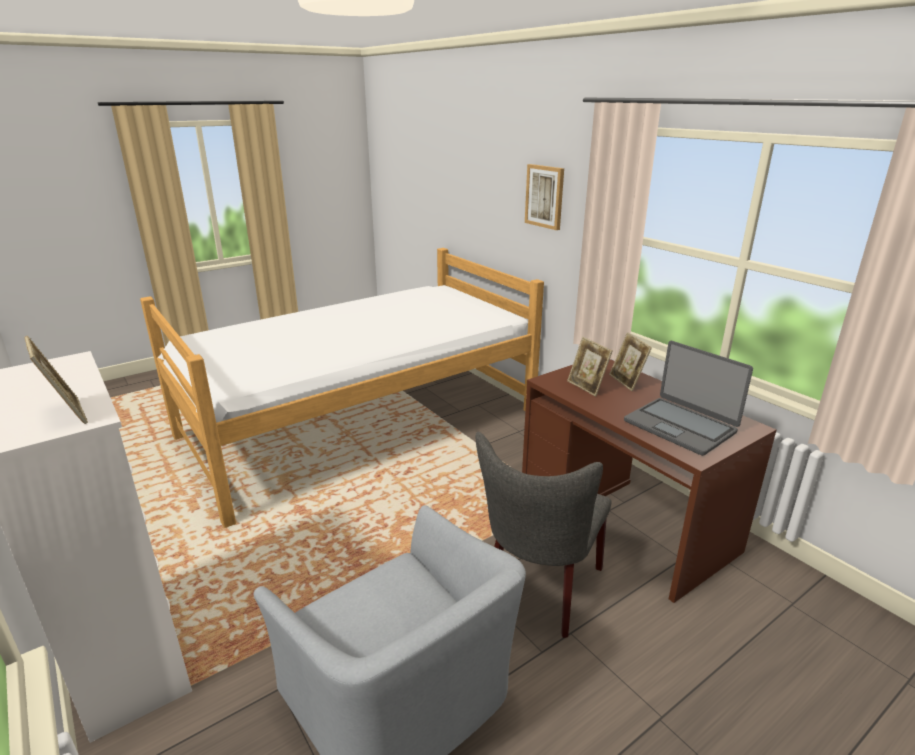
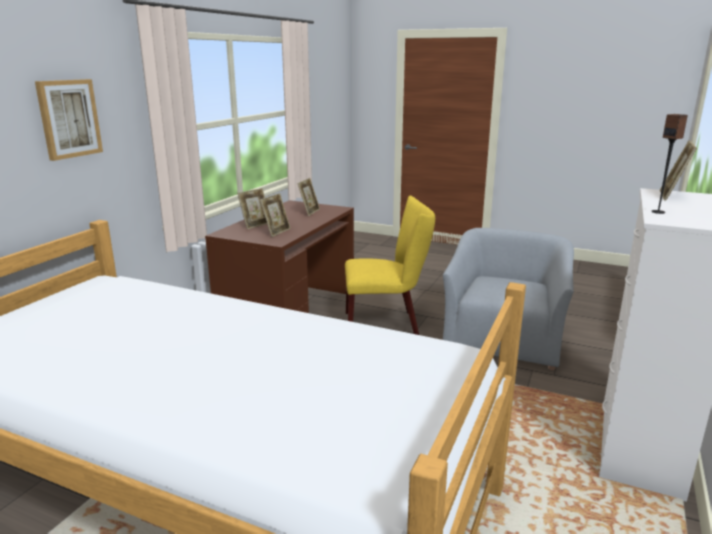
camera: 120 degrees left, 5 degrees down
(79, 371) = (658, 212): none -> speaker
(539, 590) = (386, 324): grey chair -> yellow chair
(680, 426) = (309, 212): laptop -> picture frame

